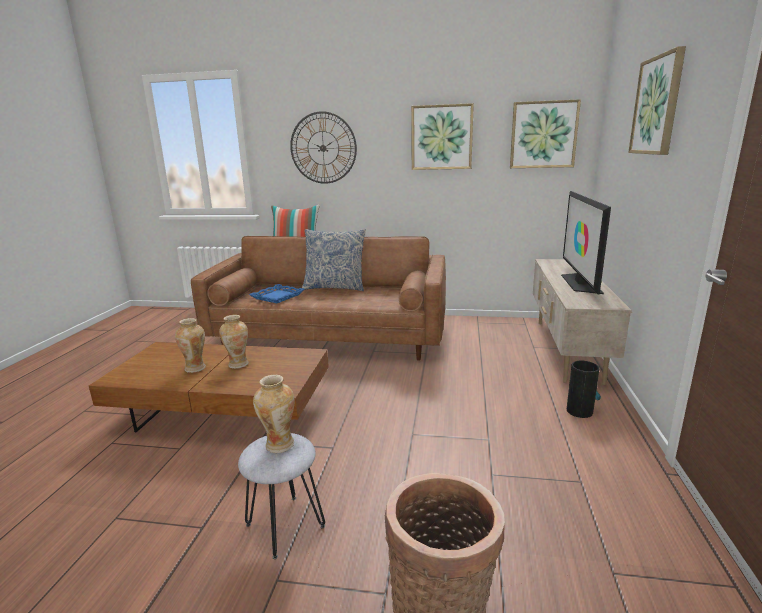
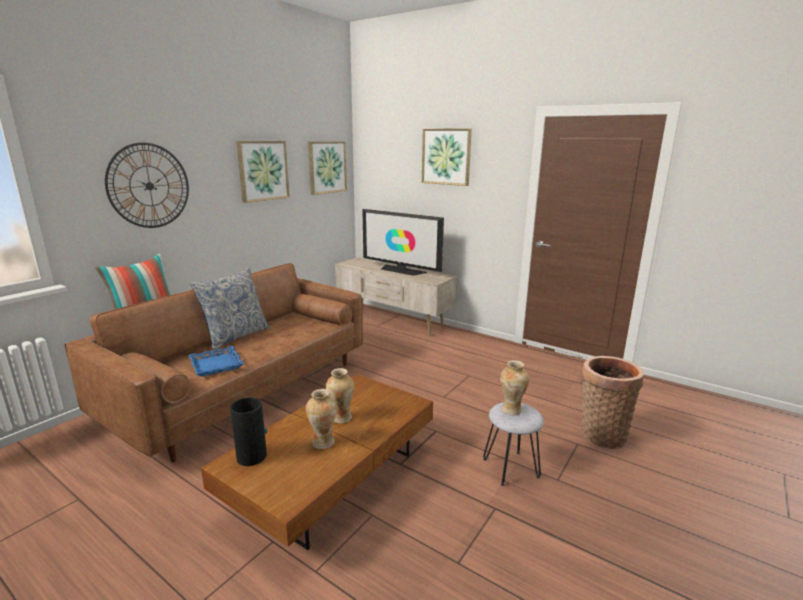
camera: 65 degrees left, 0 degrees up
(579, 411) = (462, 343): vase -> vase (251, 456)

